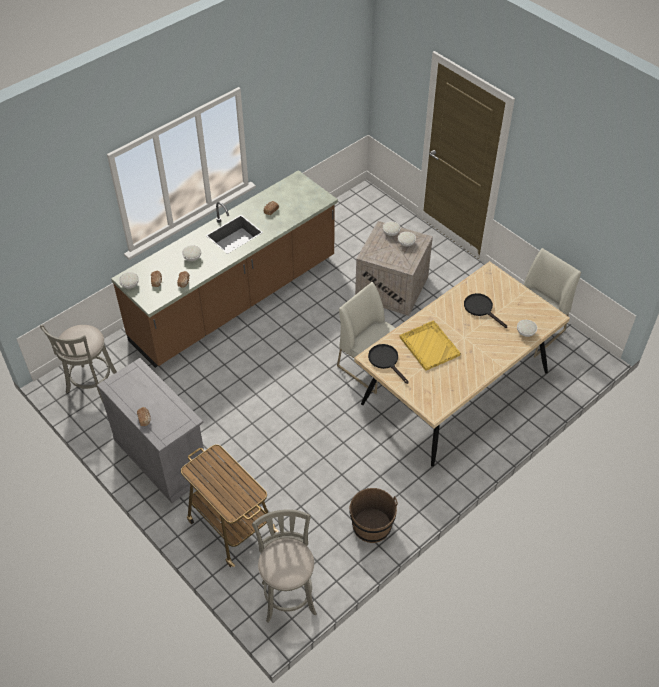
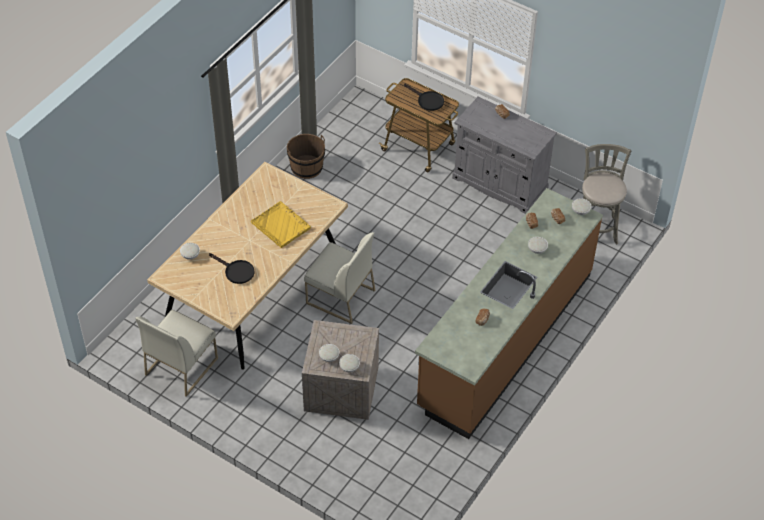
camera: 165 degrees right, 0 degrees up
(288, 595) = (357, 114): grey stool -> none
(386, 361) = (318, 205): black frying pan -> black frying pan (427, 100)

